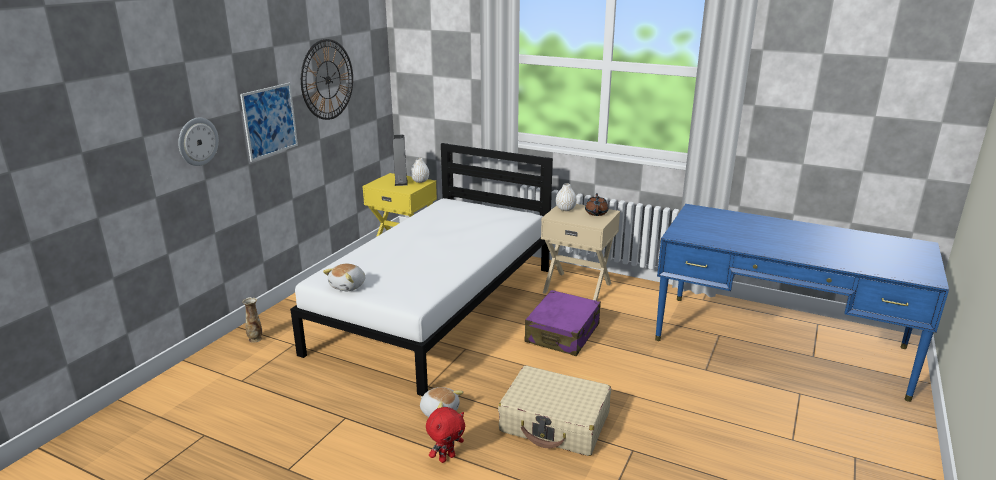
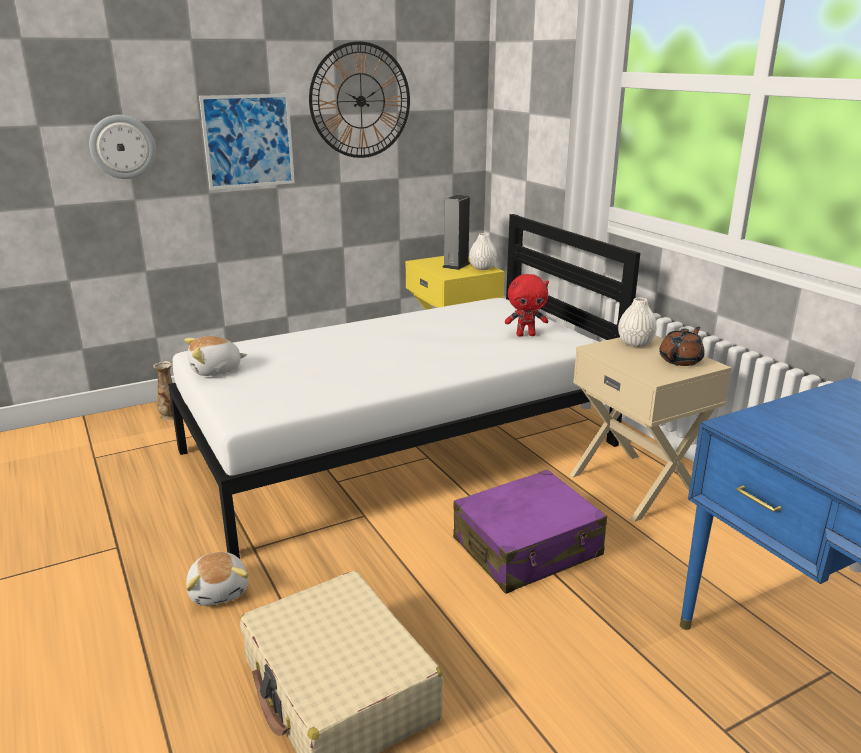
camera: 35 degrees right, 0 degrees up
(446, 457) = (138, 665): red plush toy -> red plush toy (526, 335)

